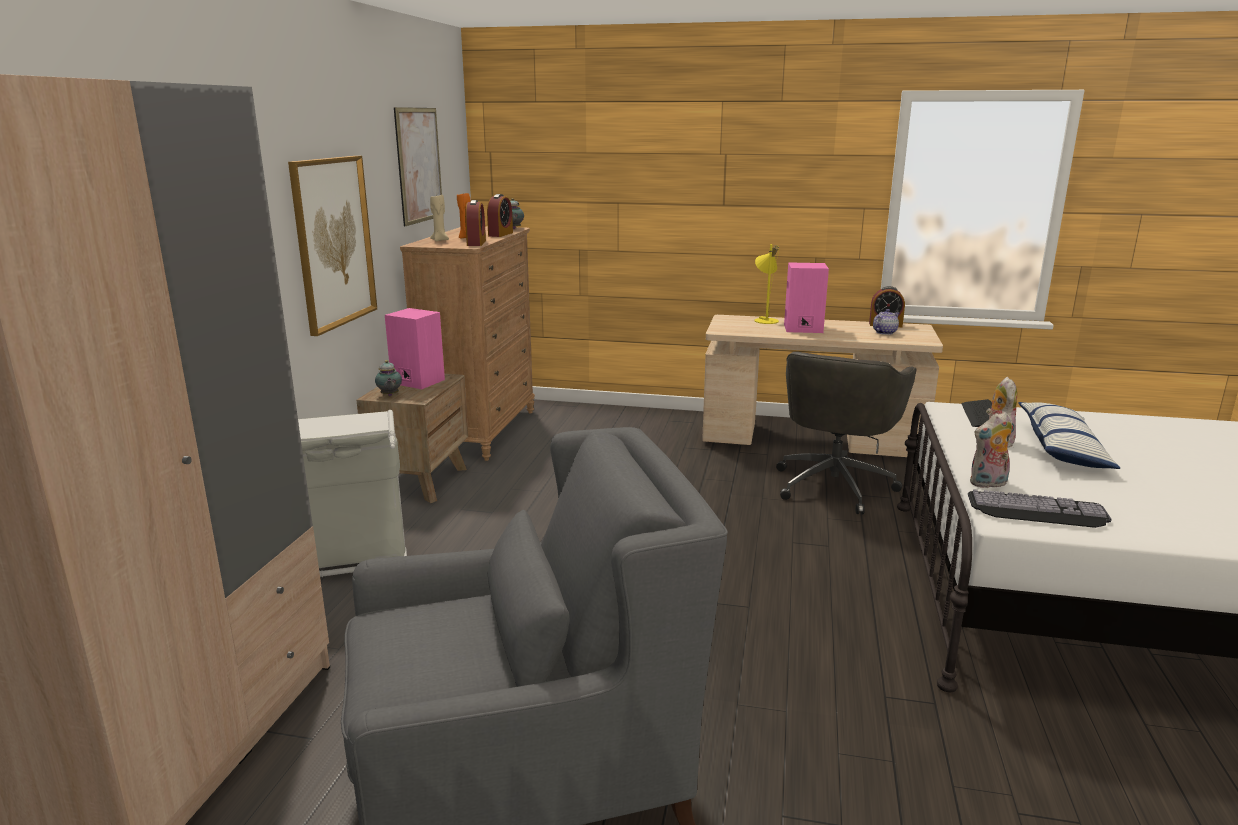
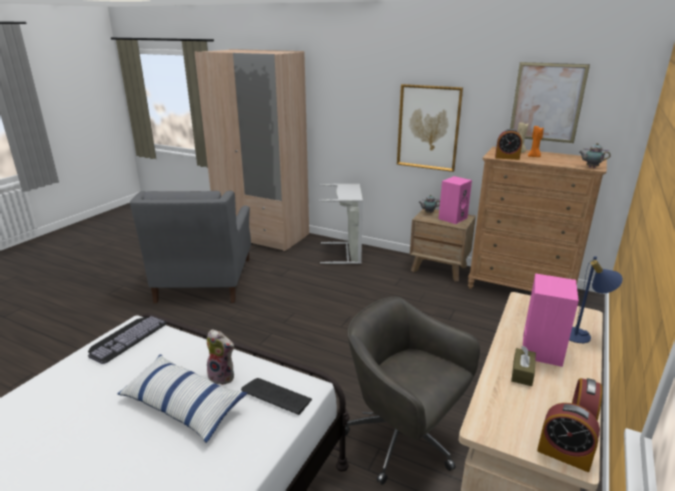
camera: 105 degrees right, 5 degrees up
(500, 234) = (555, 163): alarm clock -> alarm clock (564, 454)
(765, 320) = (582, 335): yellow table lamp -> blue table lamp
(843, 333) = (522, 372): none -> brown tissue box
(884, 332) = (530, 408): teapot -> none
(988, 484) = (171, 338): plush toy -> none

